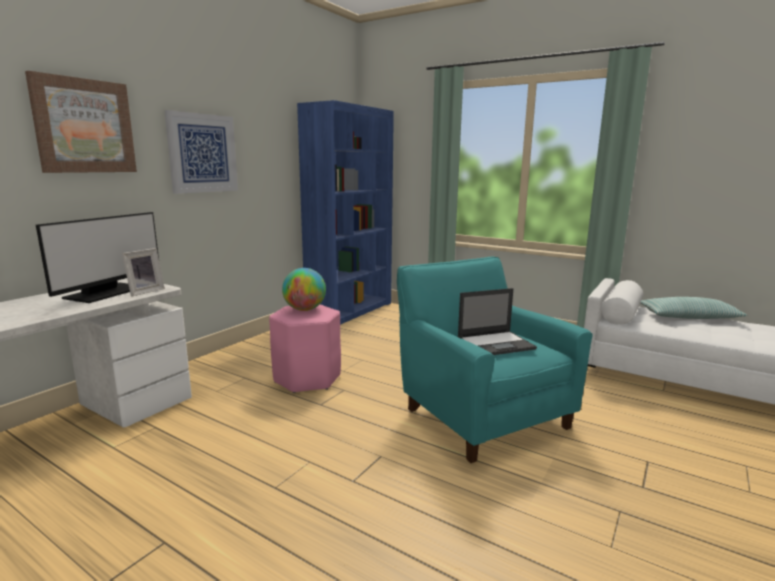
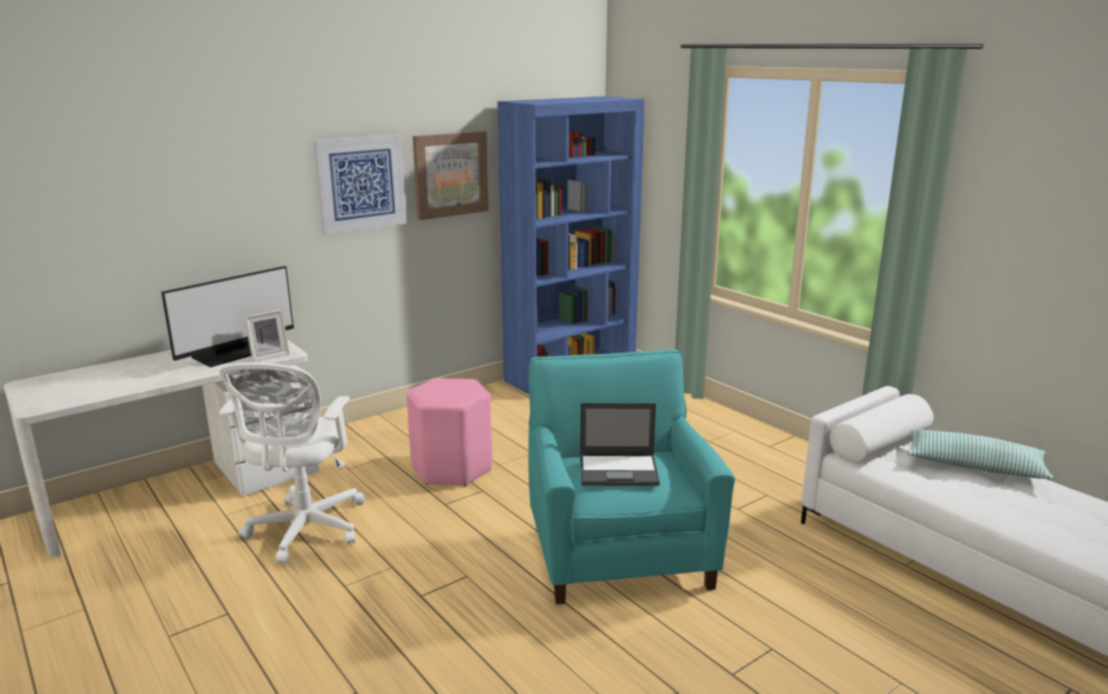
camera: 20 degrees right, 5 degrees up
(84, 126) = (223, 172): picture -> picture (450, 174)
(205, 447) = (304, 531): none -> white office chair
(304, 309) = (450, 387): globe -> none

